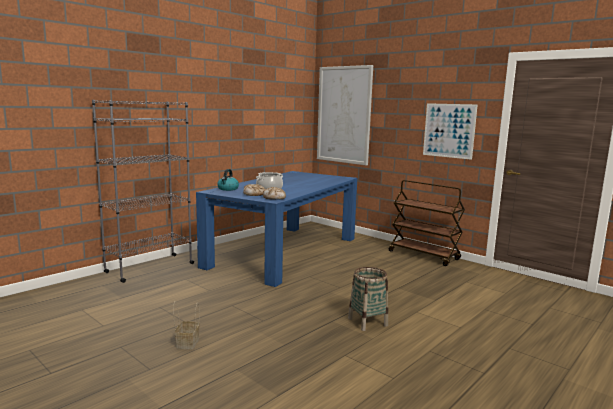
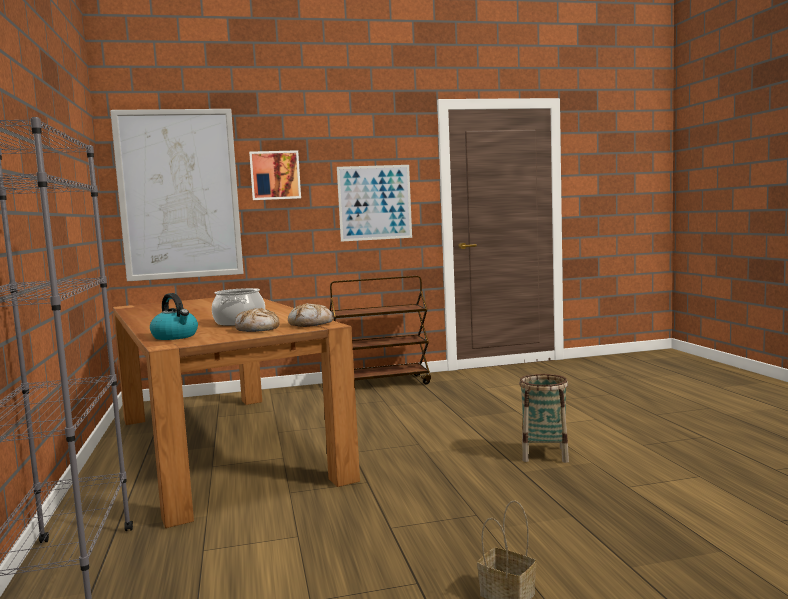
camera: 55 degrees left, 5 degrees down
(284, 252) = (223, 446): blue dining table -> brown dining table
(391, 107) = (275, 175): none -> picture

